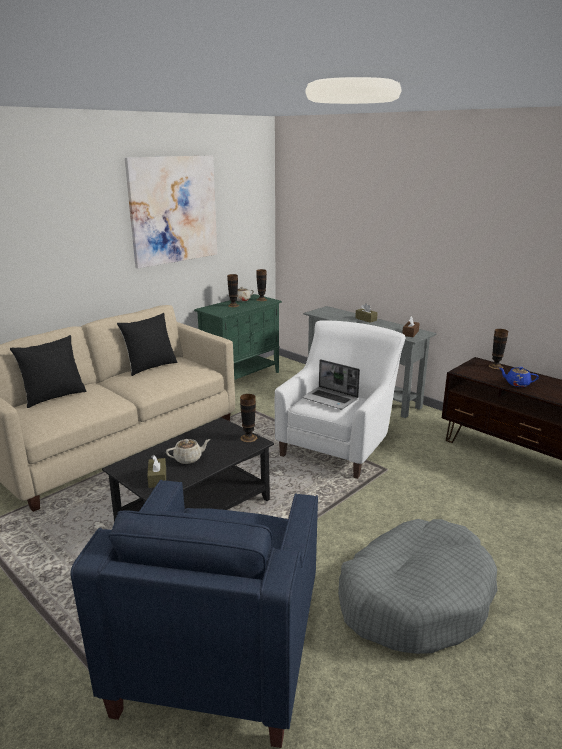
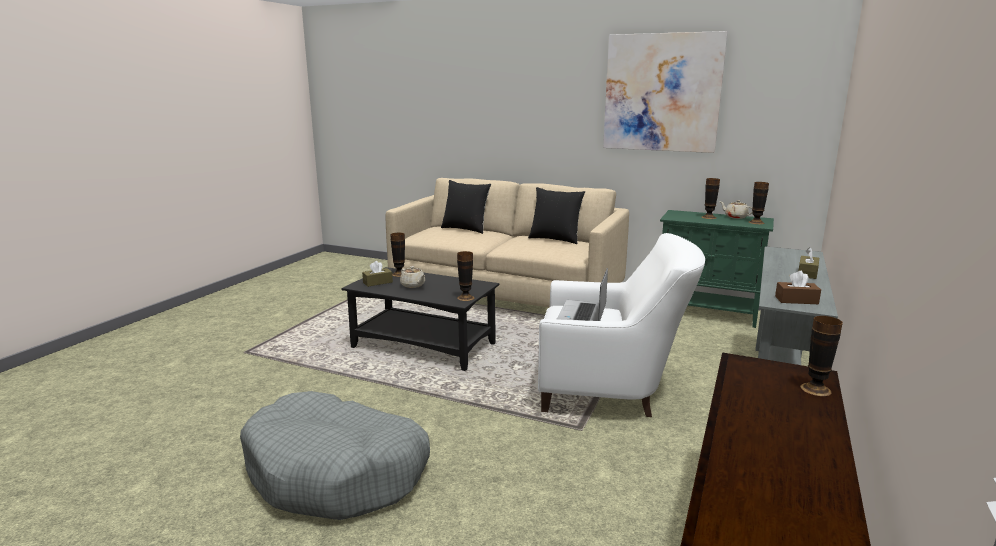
camera: 70 degrees right, 5 degrees down
(140, 462) = (399, 274): none -> vase
(218, 650) = (262, 387): blue armchair -> none
(517, 384) = (752, 408): blue teapot -> none

